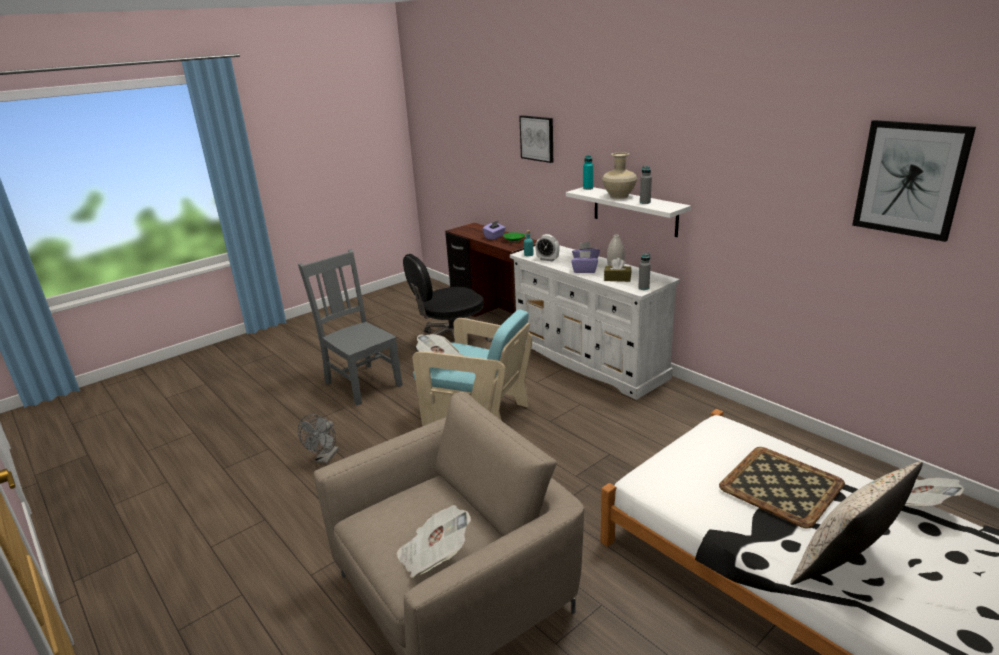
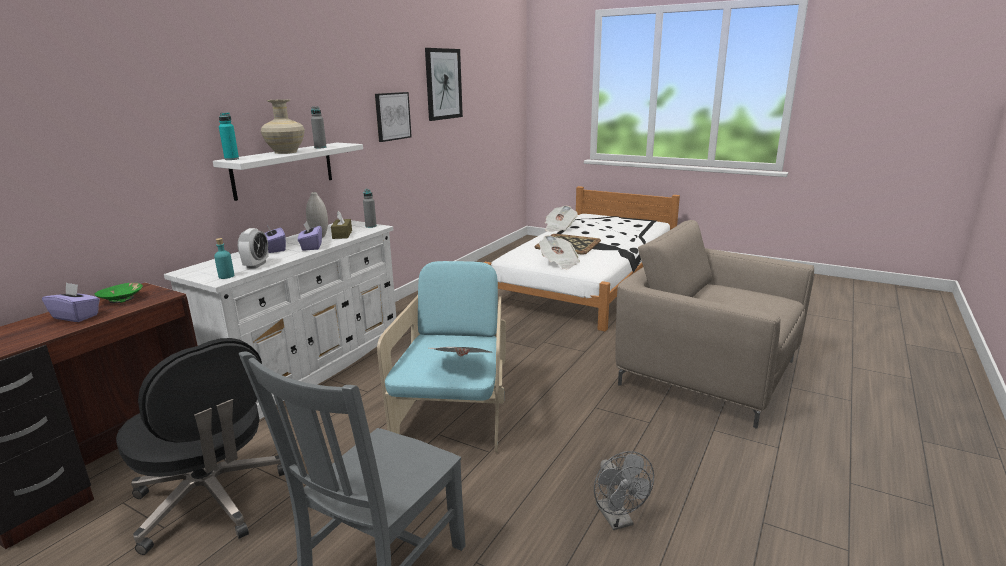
camera: 110 degrees left, 5 degrees down
(325, 459) = (618, 520): grey fan -> grey fan turned 75 degrees clockwise
(434, 555) = (755, 294): newspaper -> newspaper (559, 263)
(537, 138) = (93, 107): picture -> picture (392, 116)
(845, 566) = (618, 237): beige pillow -> none

